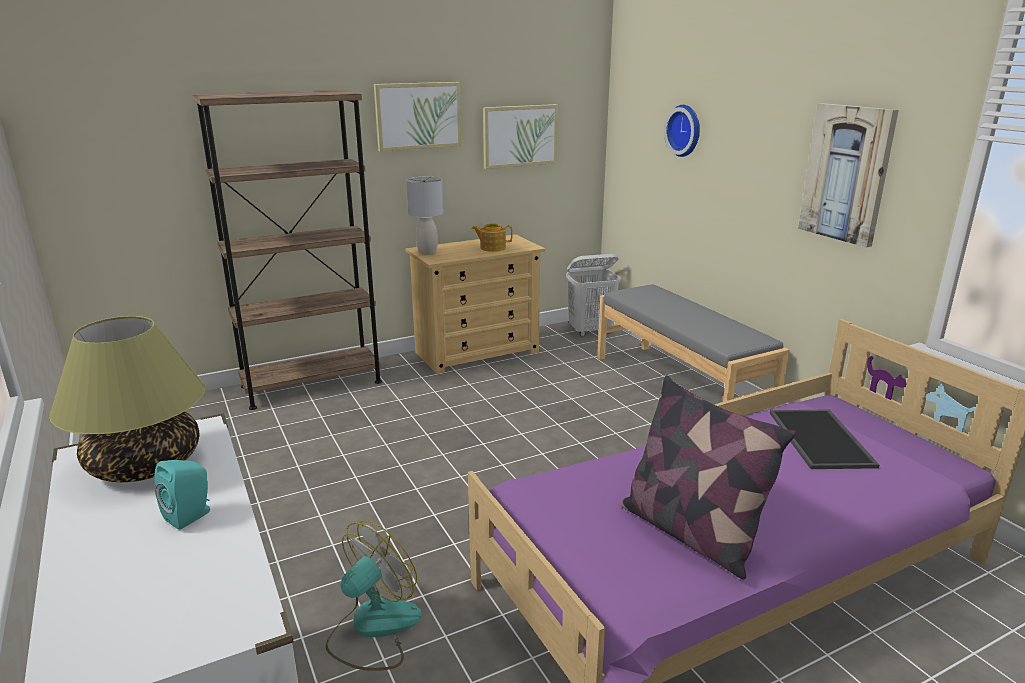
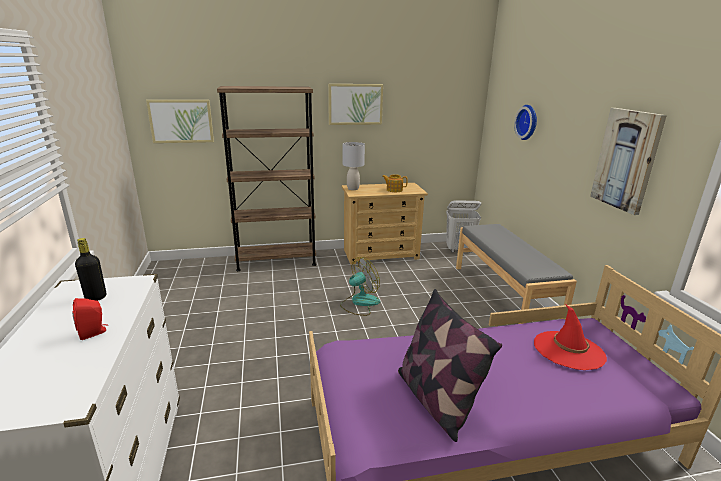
camera: 15 degrees right, 0 degrees up
(146, 464) = (96, 297): table lamp -> black bottle
(191, 515) = (94, 332): turquoise speaker -> red speaker
(373, 628) = (241, 417): fan -> fan (359, 303)
(519, 136) = (422, 120): picture -> picture (181, 121)
(822, 439) = (568, 350): tray -> red hat

